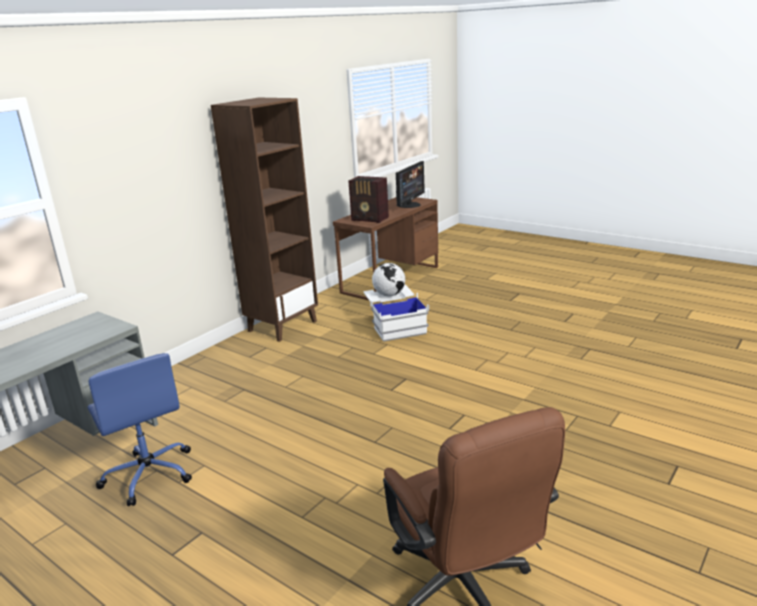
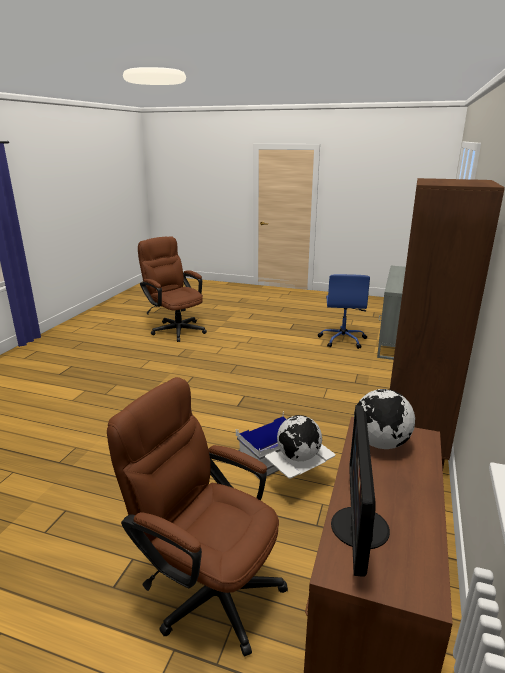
camera: 160 degrees right, 0 degrees up
(149, 474) = (342, 340): blue office chair -> blue office chair turned 120 degrees counterclockwise
(370, 219) = (380, 443): radio -> globe
(468, 290) = (207, 586): none -> brown office chair

